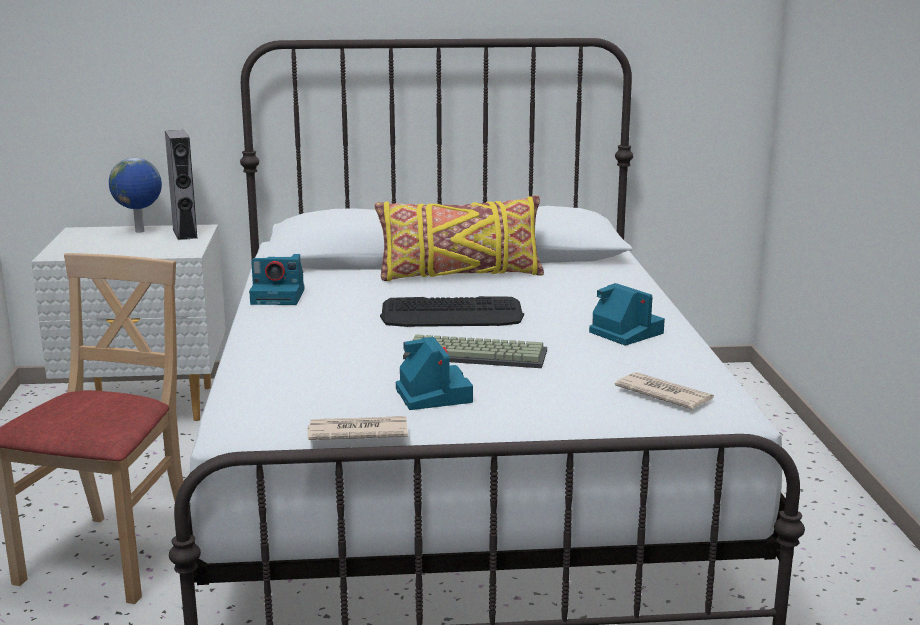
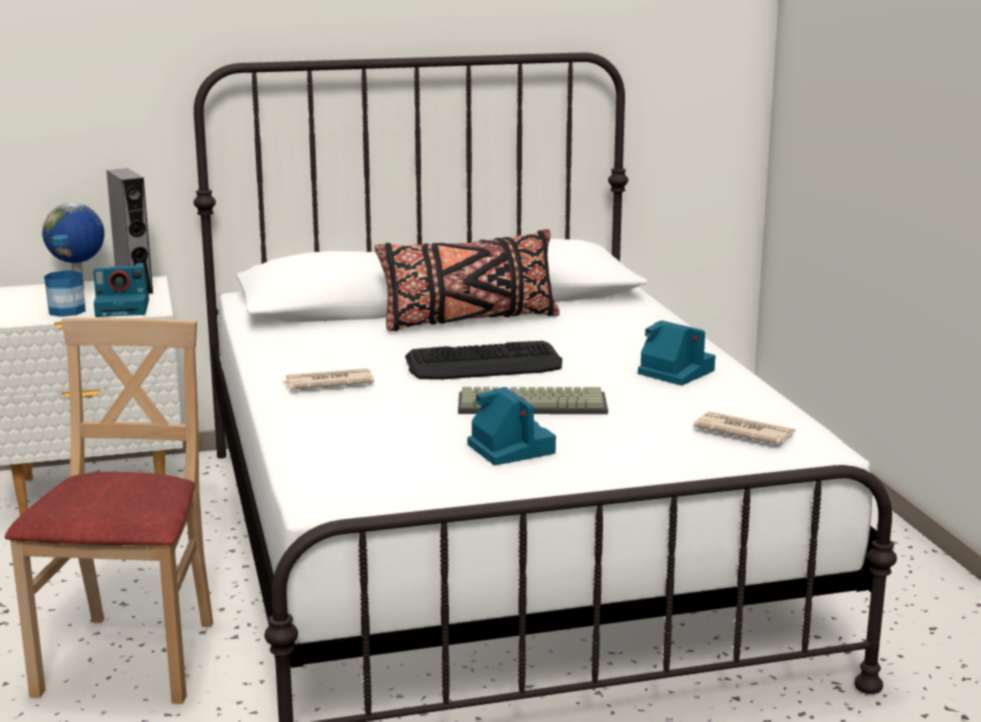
camera: 10 degrees left, 0 degrees up
(117, 249) = (67, 311): none -> bottle
(279, 296) = (282, 354): camera -> camera (124, 308)
(356, 432) = (454, 491): newspaper -> newspaper (327, 383)
(460, 275) = (469, 320): yellow pillow -> black pillow

